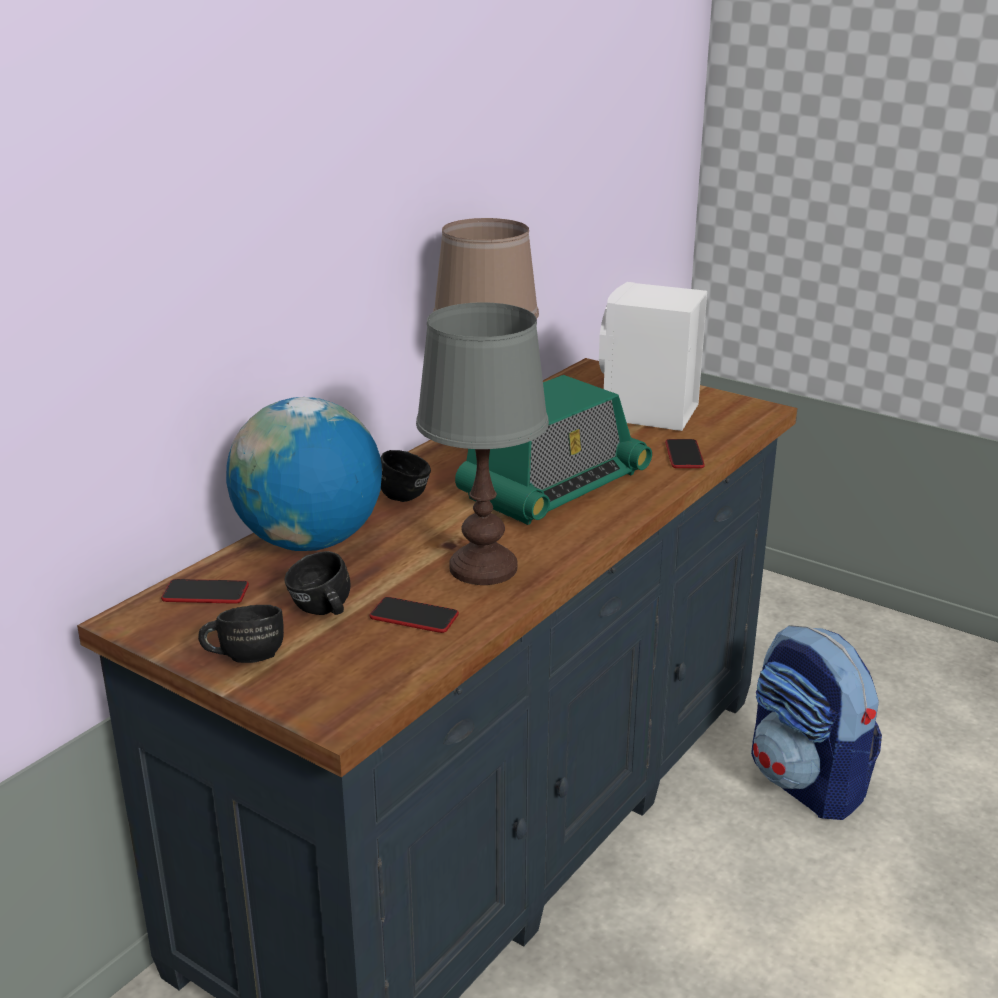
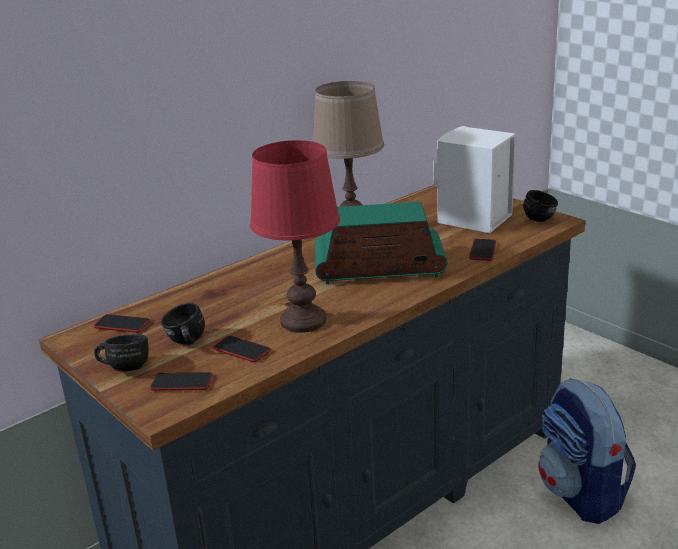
camera: 15 degrees right, 0 degrees up
(309, 541) = (201, 295): globe -> none
(347, 672) = (181, 382): none -> phone
(407, 494) = (279, 267): black mug -> black mug (541, 218)
(483, 567) = (303, 320): grey table lamp -> red table lamp
(554, 486) = (379, 268): radio -> radio turned 150 degrees counterclockwise

